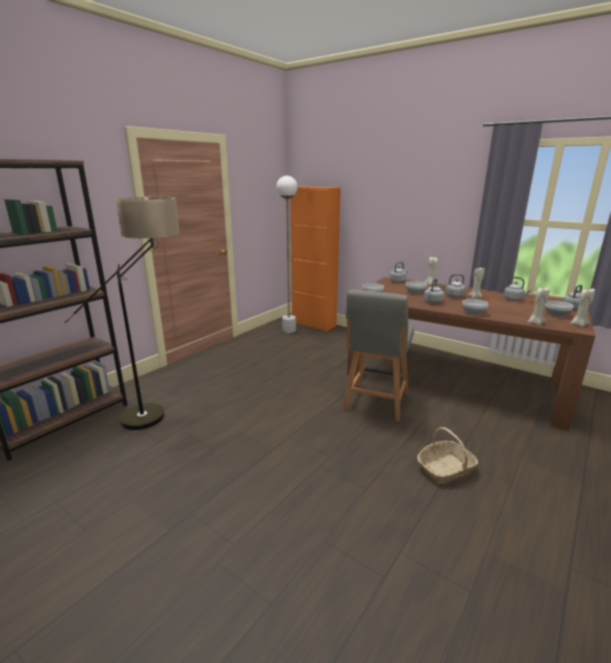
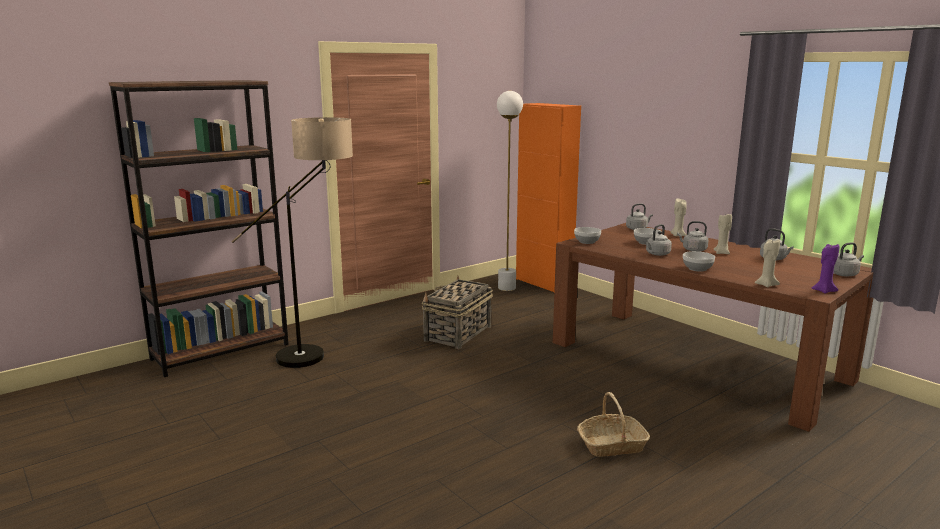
camera: 15 degrees right, 5 degrees down
(270, 376) = (457, 334): none -> basket
(375, 402) = (570, 374): grey chair -> none
(556, 314) = (810, 278): bowl -> none
(578, 324) = (824, 291): beige candle -> purple candle

